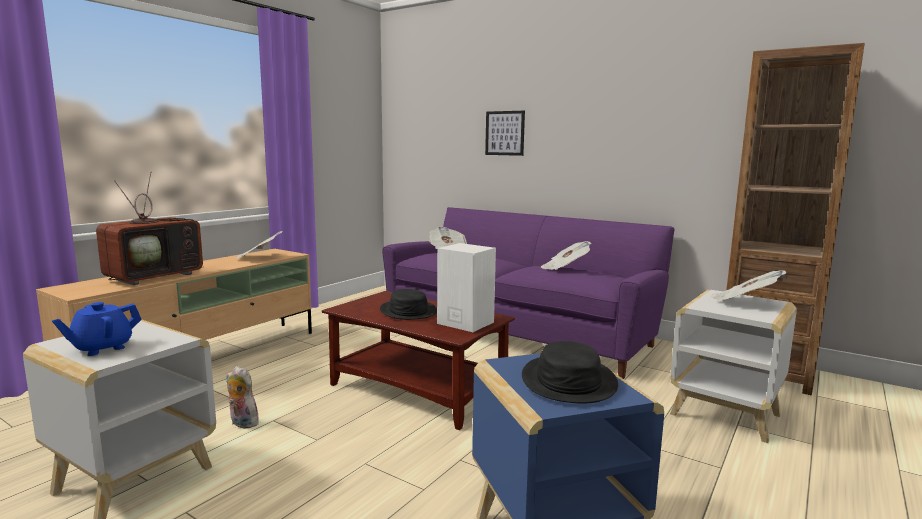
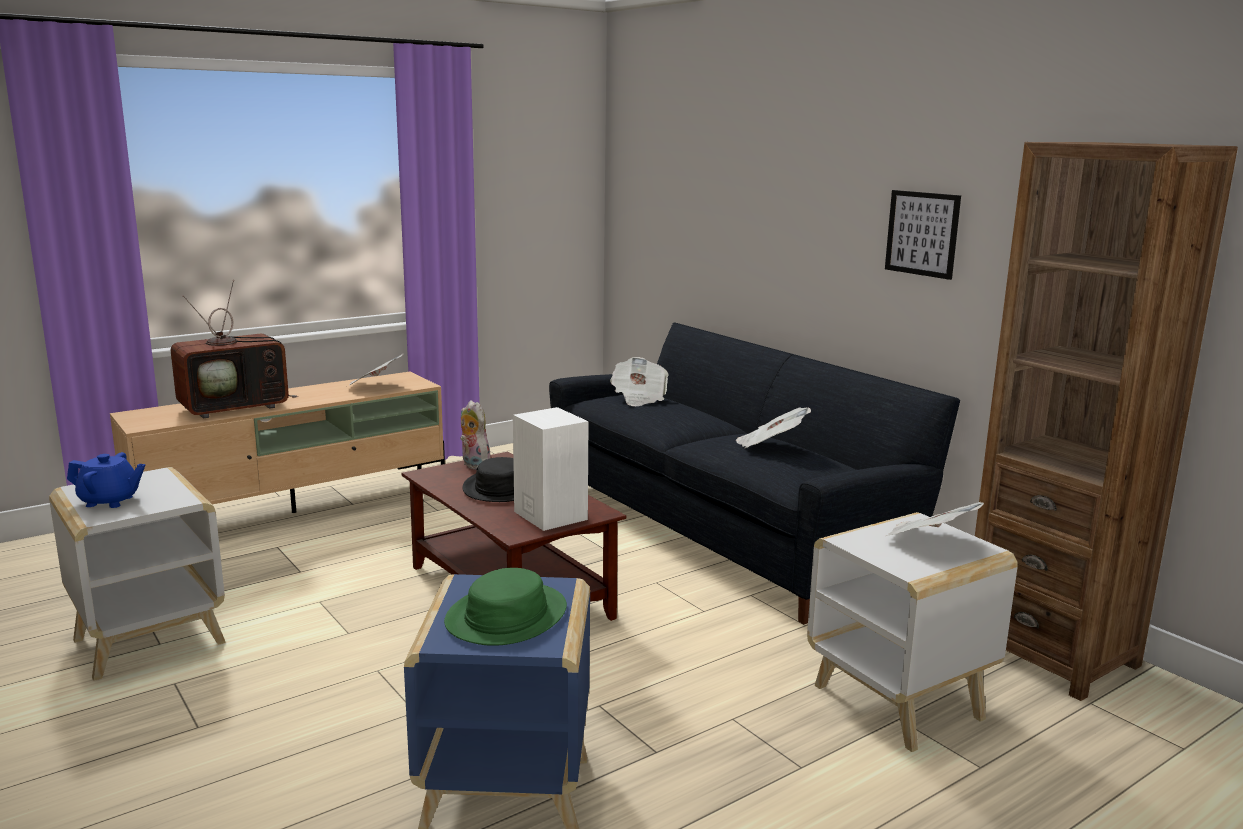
camera: 20 degrees right, 5 degrees up
(102, 348) = (110, 501): blue teapot -> blue teapot turned 150 degrees counterclockwise
(242, 423) = (285, 599): plush toy -> plush toy (473, 465)
(505, 133) = (750, 217): picture -> picture (922, 233)
(519, 332) = (726, 528): purple sofa -> black sofa
(568, 381) = (506, 616): black hat -> green hat

